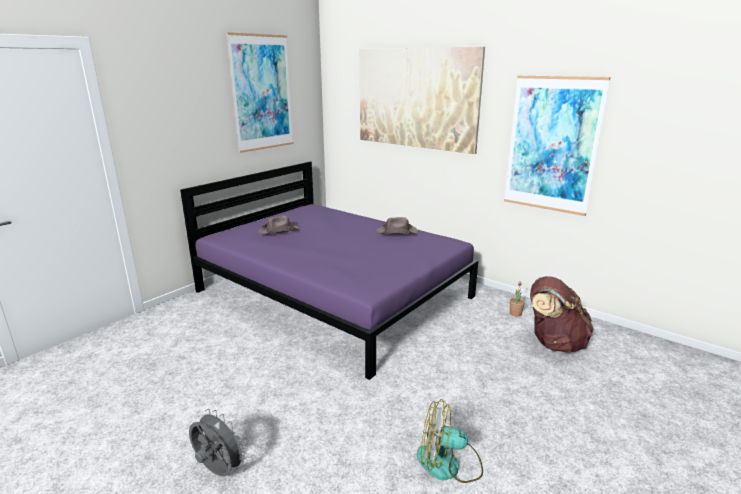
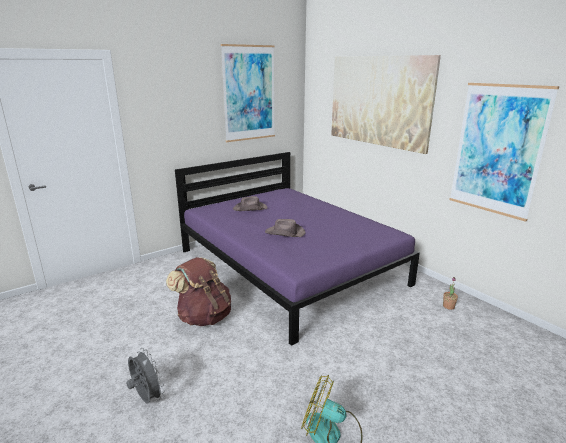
camera: 15 degrees right, 0 degrees up
(397, 232) = (349, 219): brown hat -> brown hat (285, 233)
(554, 343) = (477, 340): brown backpack -> brown backpack (204, 317)

